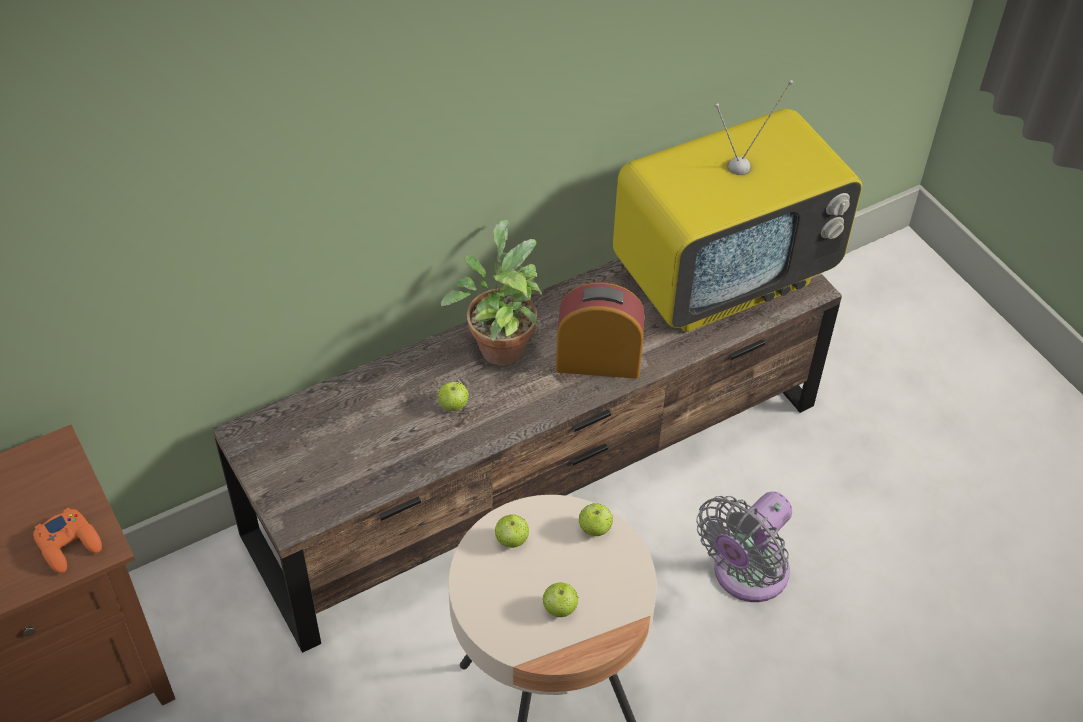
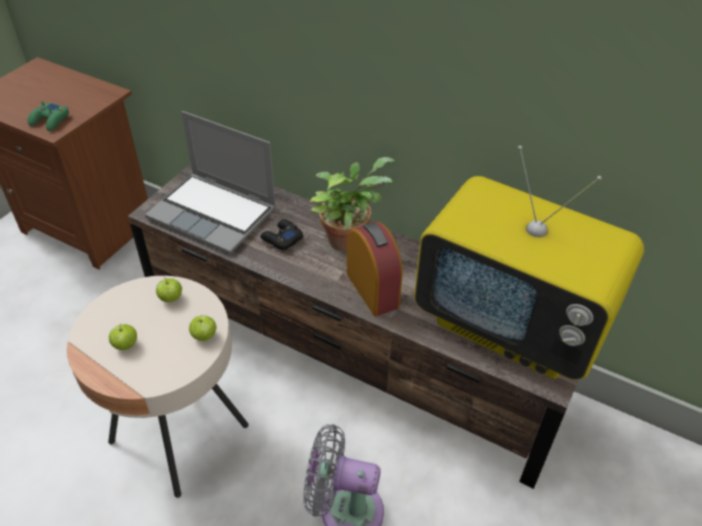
camera: 60 degrees right, 5 degrees down
(69, 544) = (50, 121): orange game controller -> green game controller
(353, 454) = (214, 214): none -> laptop
(453, 405) = (281, 238): apple -> black game controller

